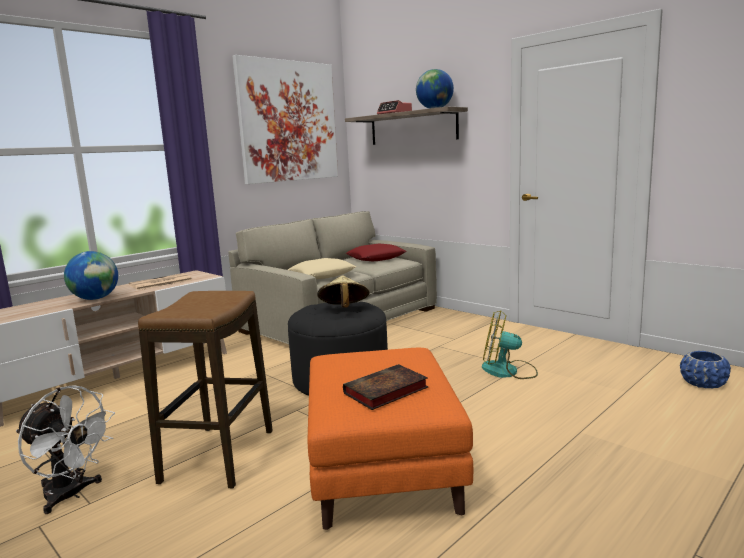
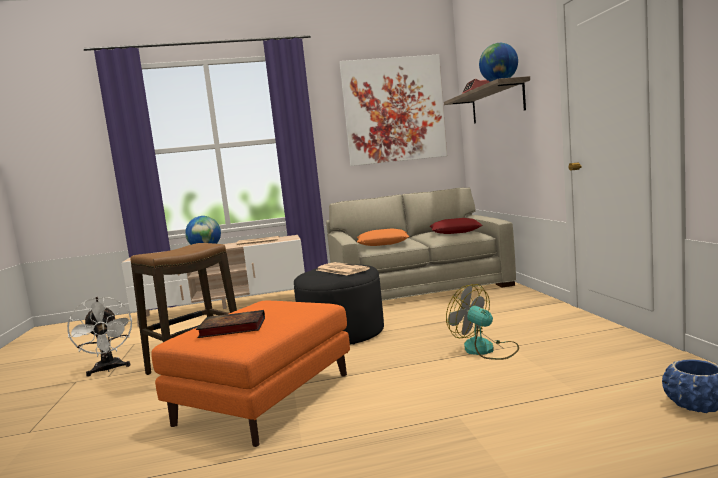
camera: 35 degrees right, 5 degrees down
(322, 275) = (383, 243): beige pillow -> orange pillow
(344, 309) = (341, 269): beige hat -> newspaper

